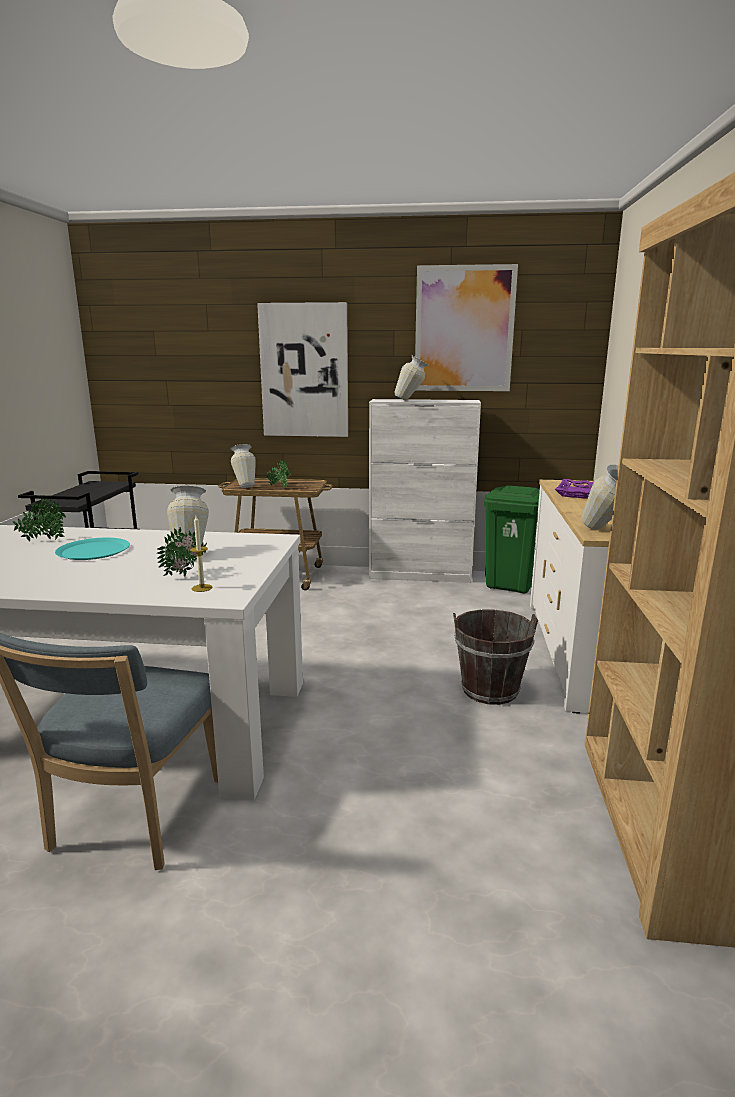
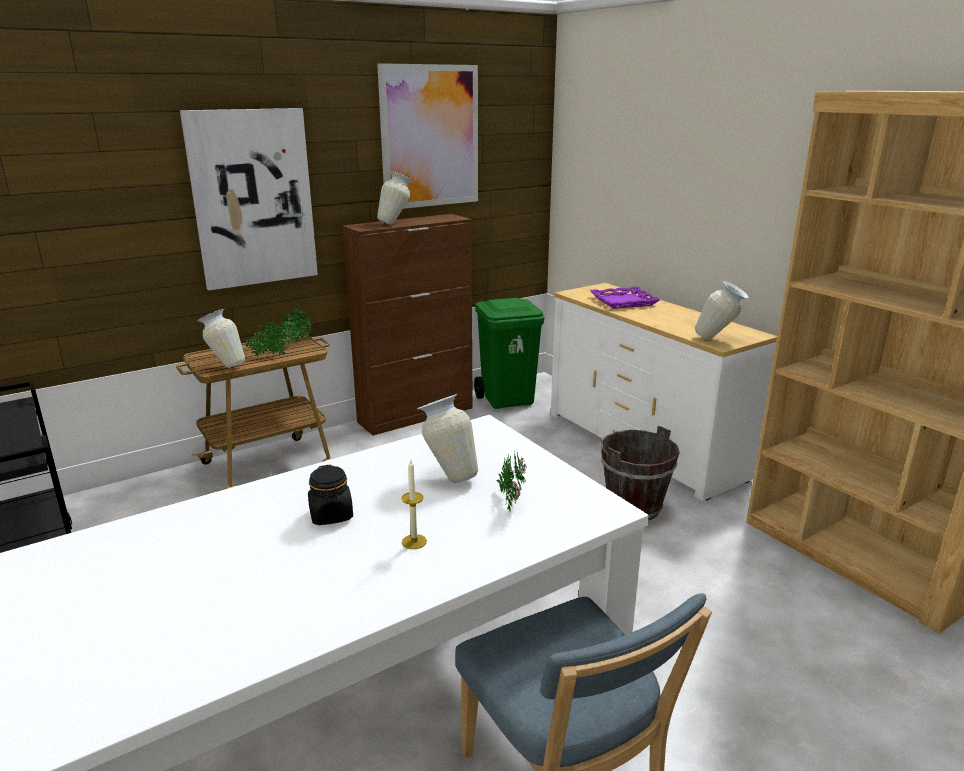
camera: 40 degrees left, 5 degrees up
(43, 540) = (223, 528): potted plant -> potted plant (294, 343)
(93, 550) = (331, 515): turquoise plate -> black jar
(202, 588) = (563, 510): candle -> candle (414, 541)
(420, 575) = (416, 415): white cabinet -> brown cabinet

